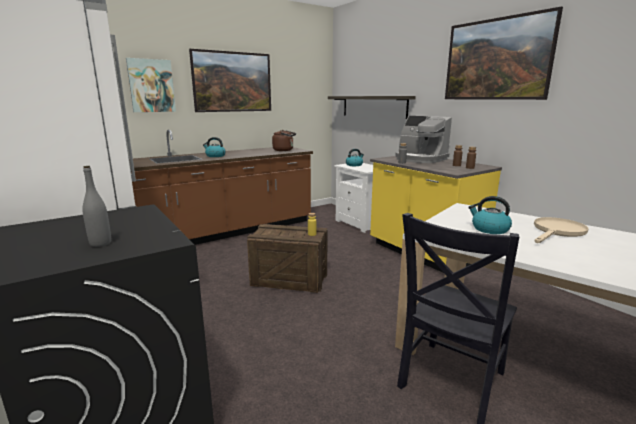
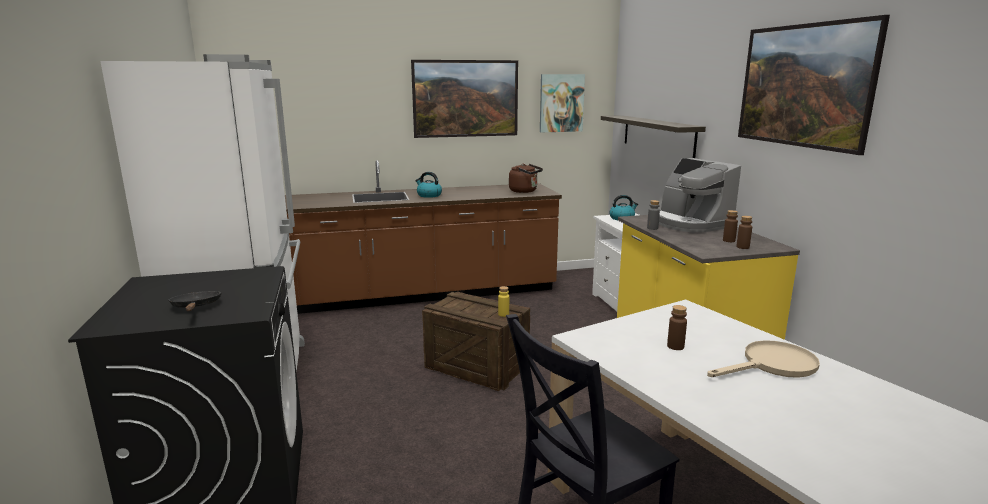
camera: 20 degrees right, 0 degrees up
(100, 243) = (196, 307): grey bottle -> black frying pan
(151, 86) = (363, 106): picture -> picture (561, 103)
(489, 229) = (675, 346): kettle -> brown bottle

